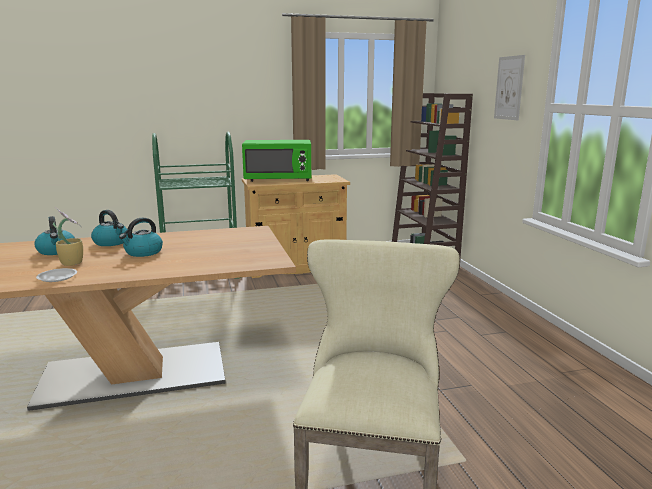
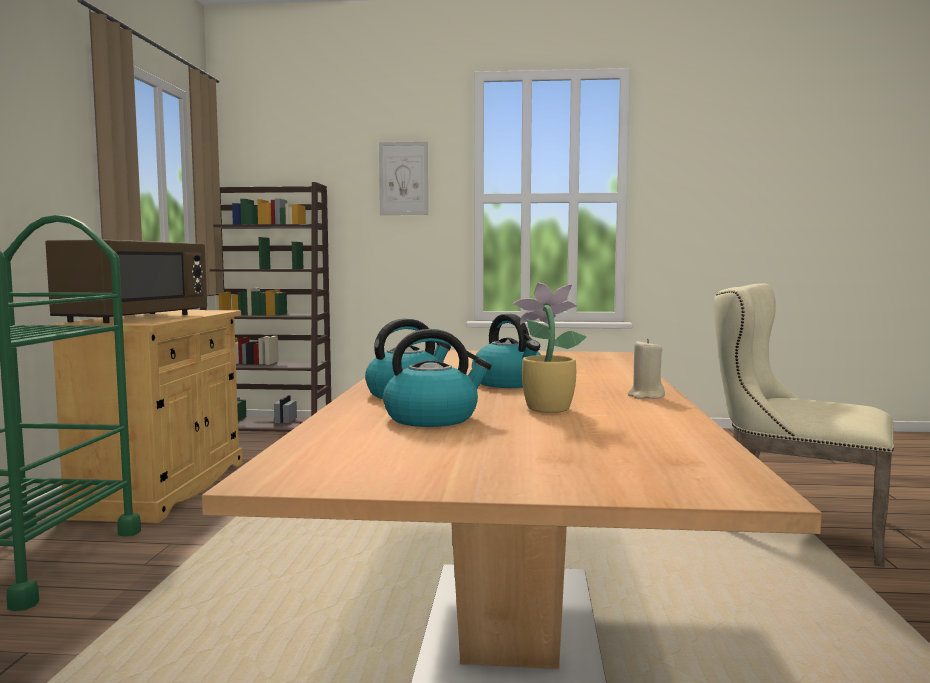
camera: 70 degrees left, 10 degrees down
(57, 277) = (646, 413): white plate -> none
(103, 276) = (646, 396): none -> beige candle
(278, 179) = (134, 318): green microwave -> brown microwave

